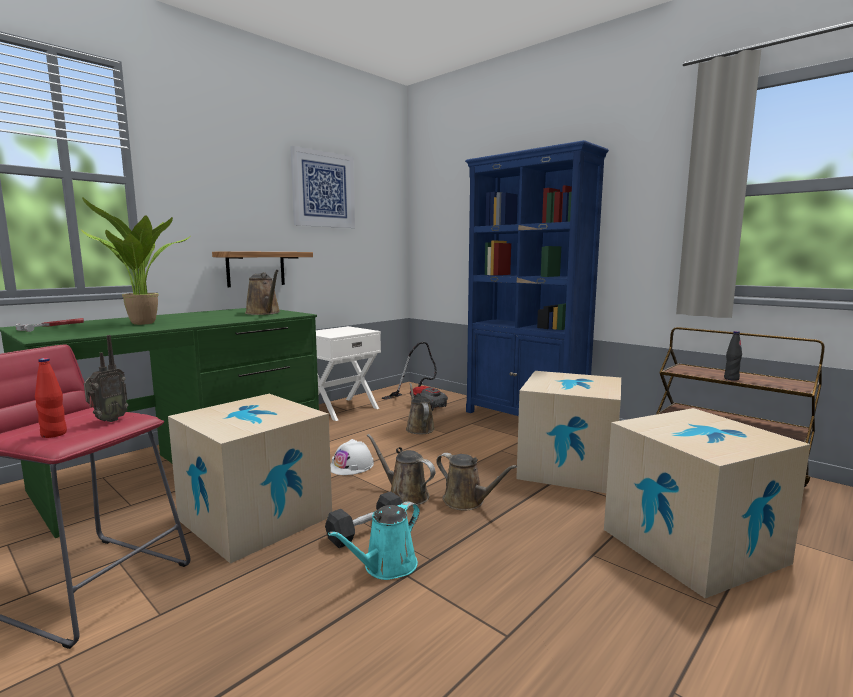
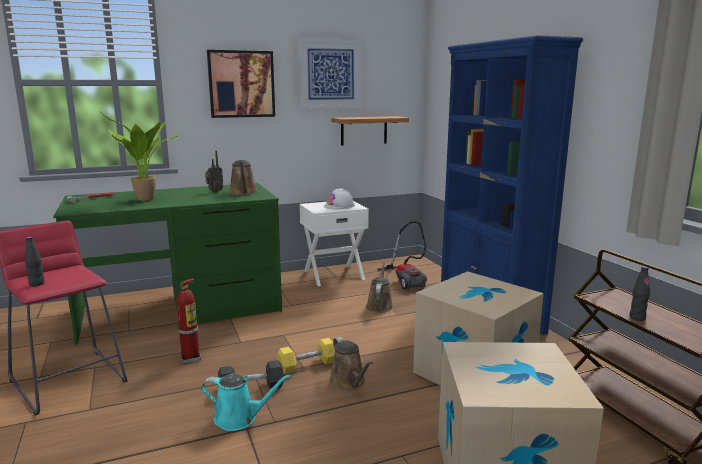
camera: 25 degrees right, 5 degrees up
(54, 434) = (37, 284): red bottle -> black bottle
(107, 420) = (72, 278): radio -> radio (214, 192)
(231, 192) = (241, 84): none -> picture
(255, 518) = (191, 358): cardboard box -> fire extinguisher
(256, 269) = (262, 148): shelf -> shelf (364, 130)
(351, 466) = (292, 330): white hard hat -> white hard hat (339, 206)
(386, 567) = (239, 418): turquoise watering can -> turquoise watering can turned 150 degrees counterclockwise
(405, 495) = (307, 365): brown watering can -> yellow dumbbell

